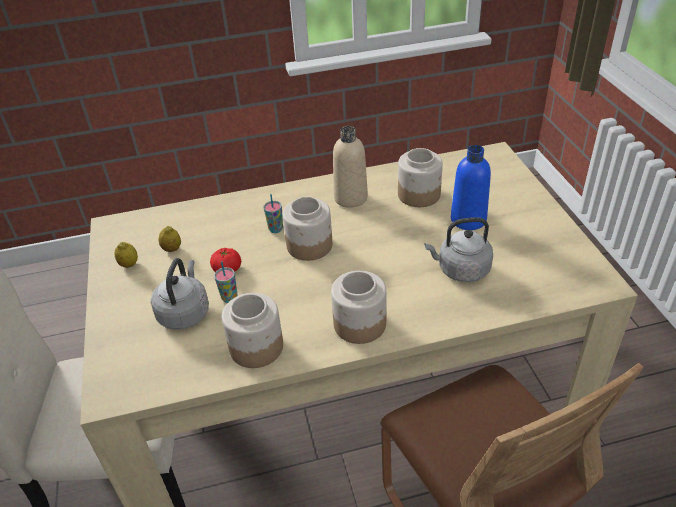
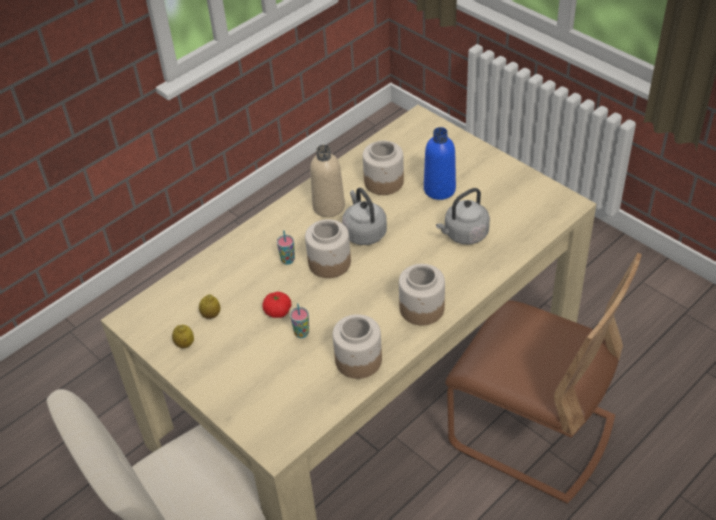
camera: 30 degrees left, 5 degrees up
(185, 312) = (275, 361): grey kettle -> grey kettle (364, 232)

